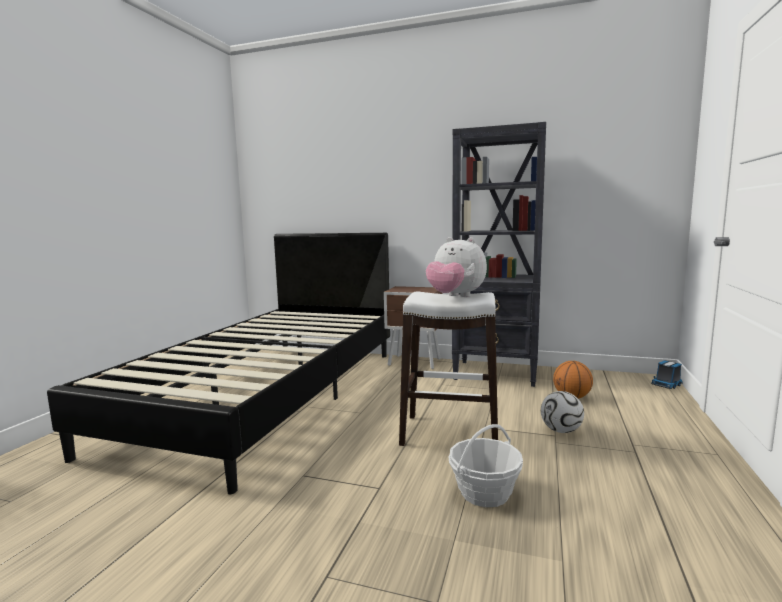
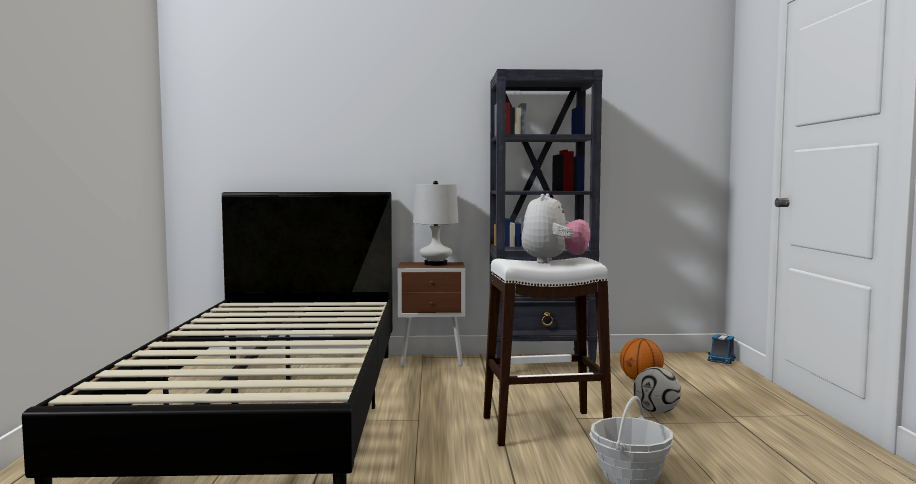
camera: 20 degrees left, 5 degrees down
(417, 289) = (435, 264): none -> white table lamp
(455, 297) = (553, 262): plush toy -> plush toy turned 90 degrees counterclockwise

